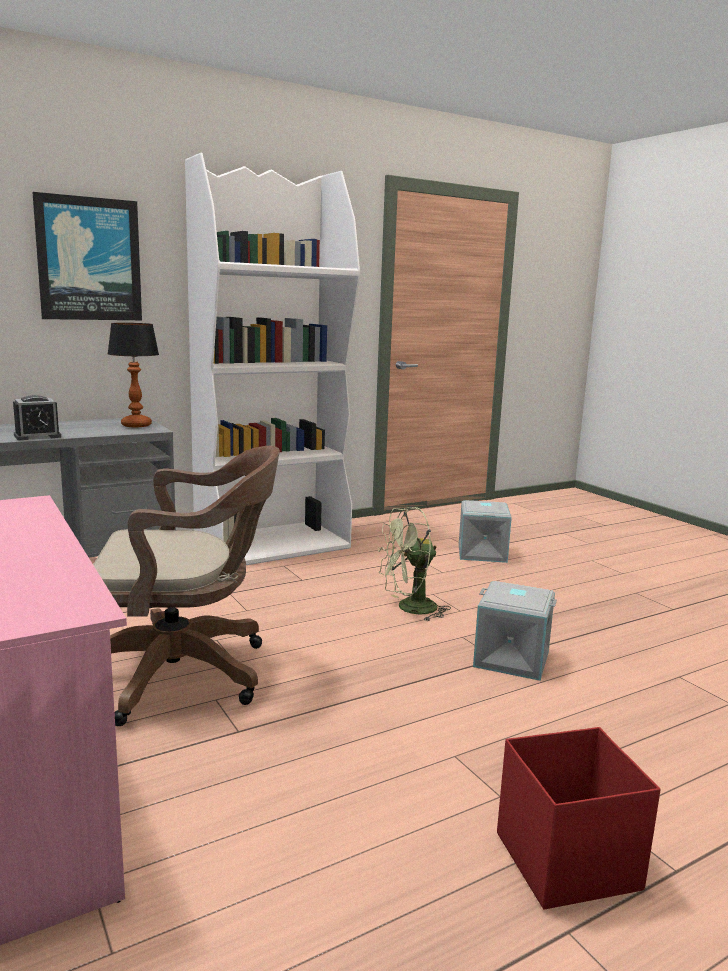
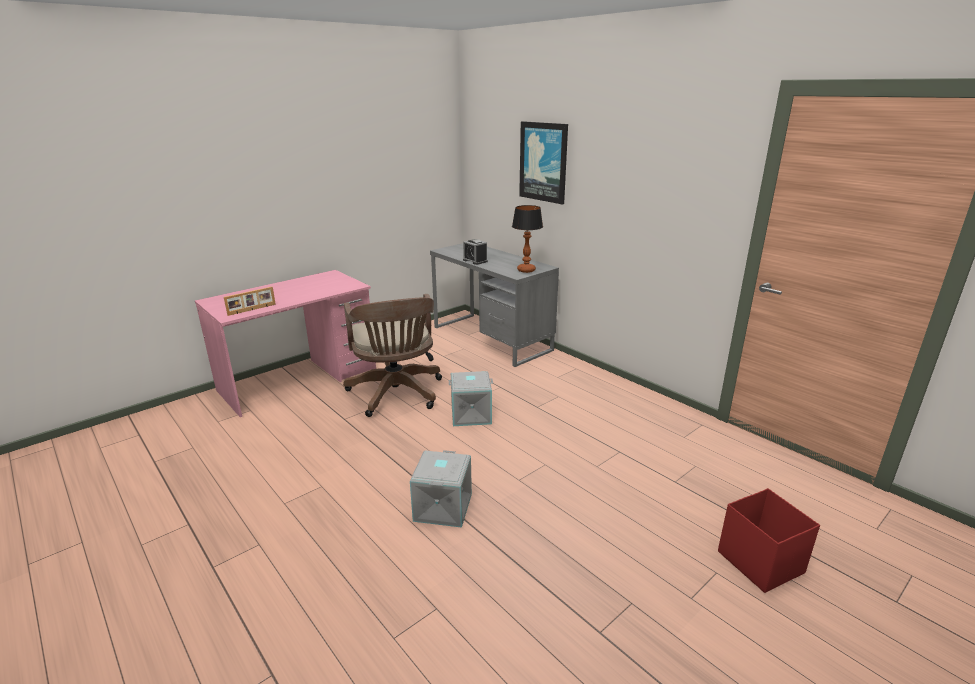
camera: 80 degrees right, 10 degrees up
(62, 586) = (252, 310): none -> picture frame
(273, 545) = (594, 386): white bookcase -> none
(409, 609) = (509, 455): green fan -> none
(481, 553) = (667, 487): grey storage box -> grey storage box (471, 414)
(564, 861) = (230, 525): red storage box -> red storage box (759, 561)

